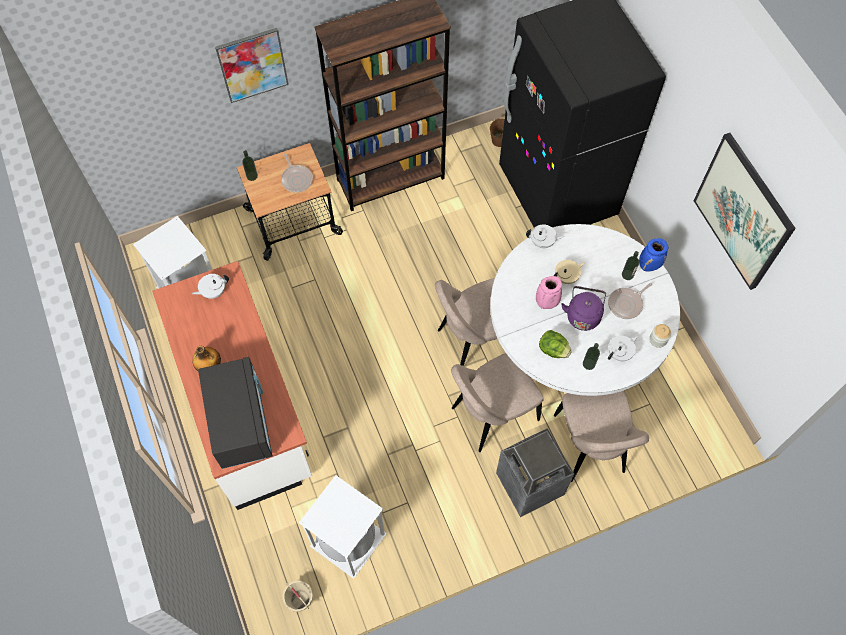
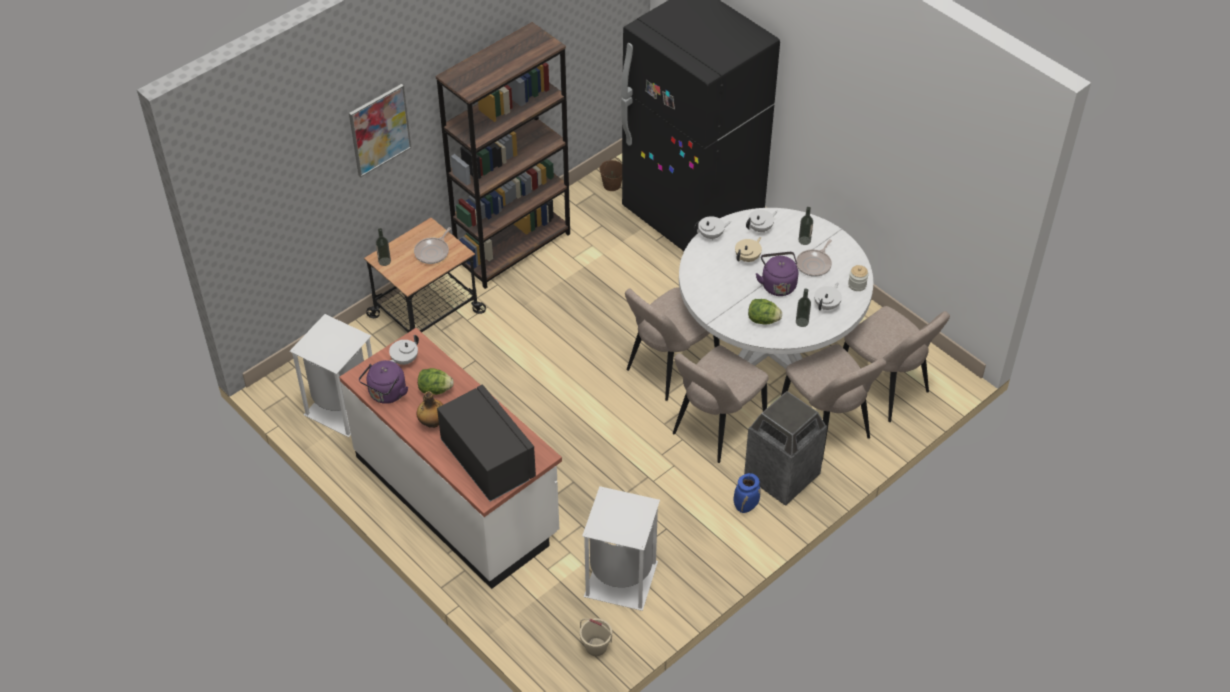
camera: 20 degrees left, 15 degrees down
(183, 322) = (386, 394): none -> purple kettle
(226, 331) = (435, 389): none -> lettuce
(296, 179) = (433, 252): frying pan -> frying pan turned 75 degrees clockwise
(546, 303) = (738, 284): pink vase -> none
(591, 249) = (760, 228): none -> white teapot
(649, 265) = (821, 227): blue vase -> blue vase (745, 506)
(659, 425) = (885, 388): none -> beige chair
(743, 212) = (894, 130): picture -> none

